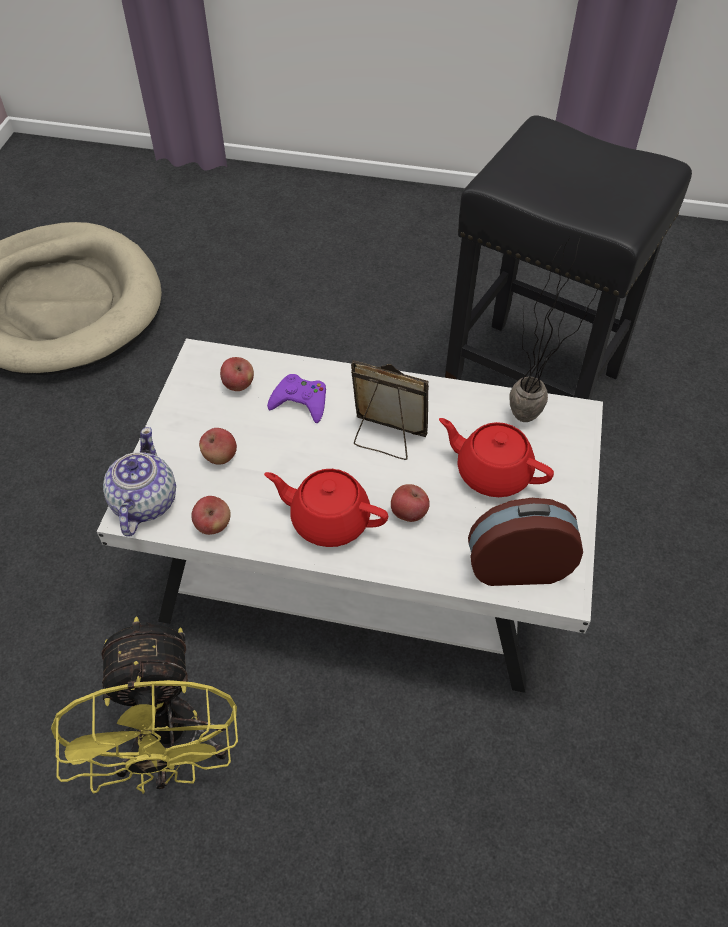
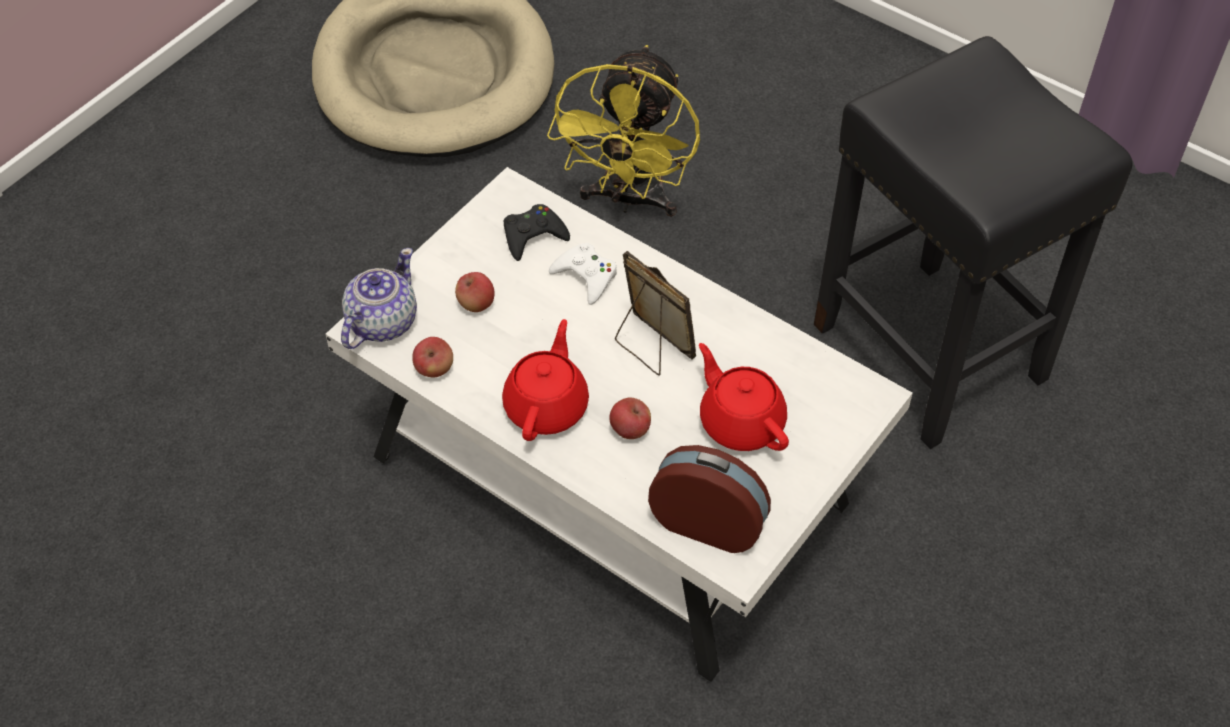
camera: 25 degrees right, 0 degrees up
(172, 755) = (326, 591): yellow fan -> yellow fan (629, 199)
(238, 385) = (533, 236): apple -> black game controller
(300, 402) = (586, 276): purple game controller -> white game controller
(329, 519) = (547, 406): red teapot -> red teapot turned 60 degrees clockwise
(530, 424) = (814, 388): potted plant -> none

